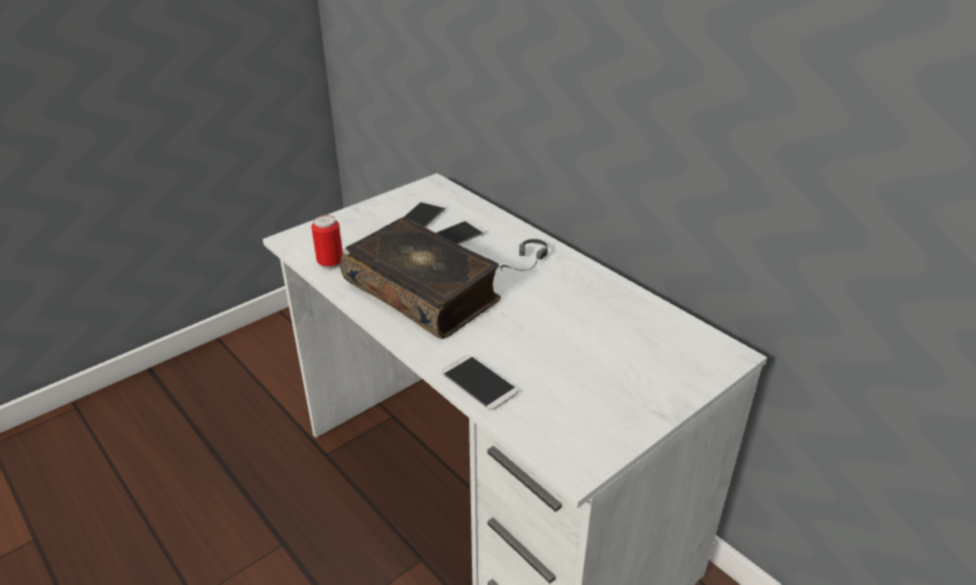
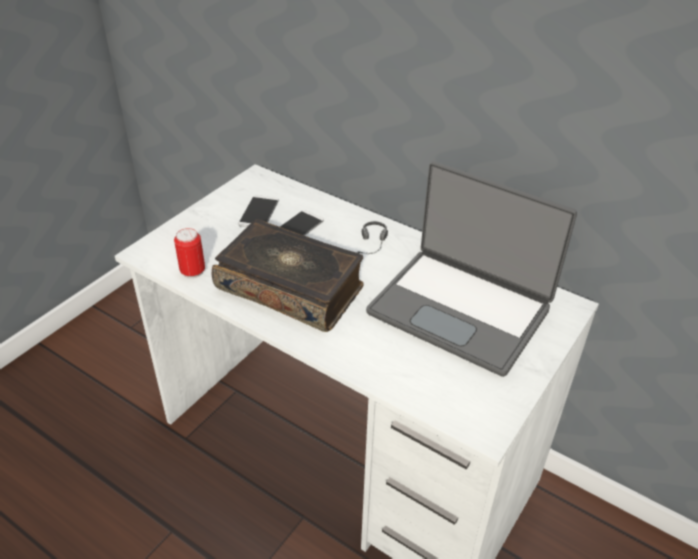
camera: 15 degrees left, 5 degrees up
(479, 383) = (376, 369): phone -> none
(599, 339) = (461, 309): none -> laptop

